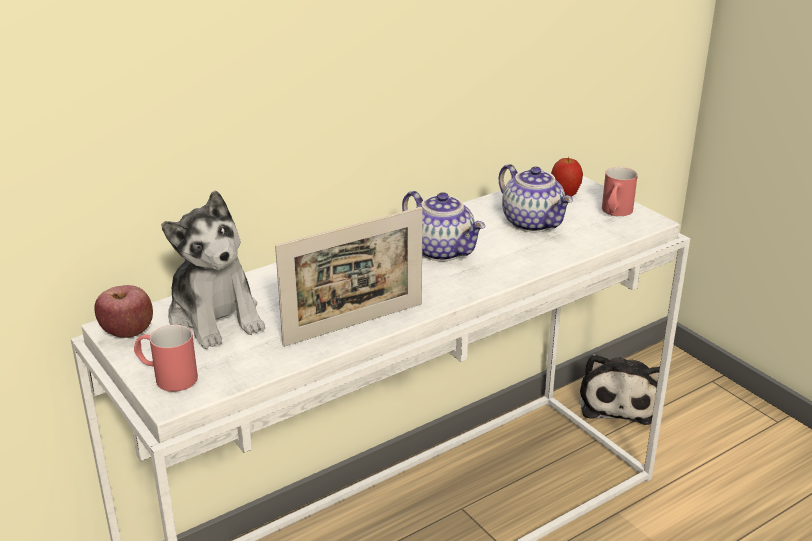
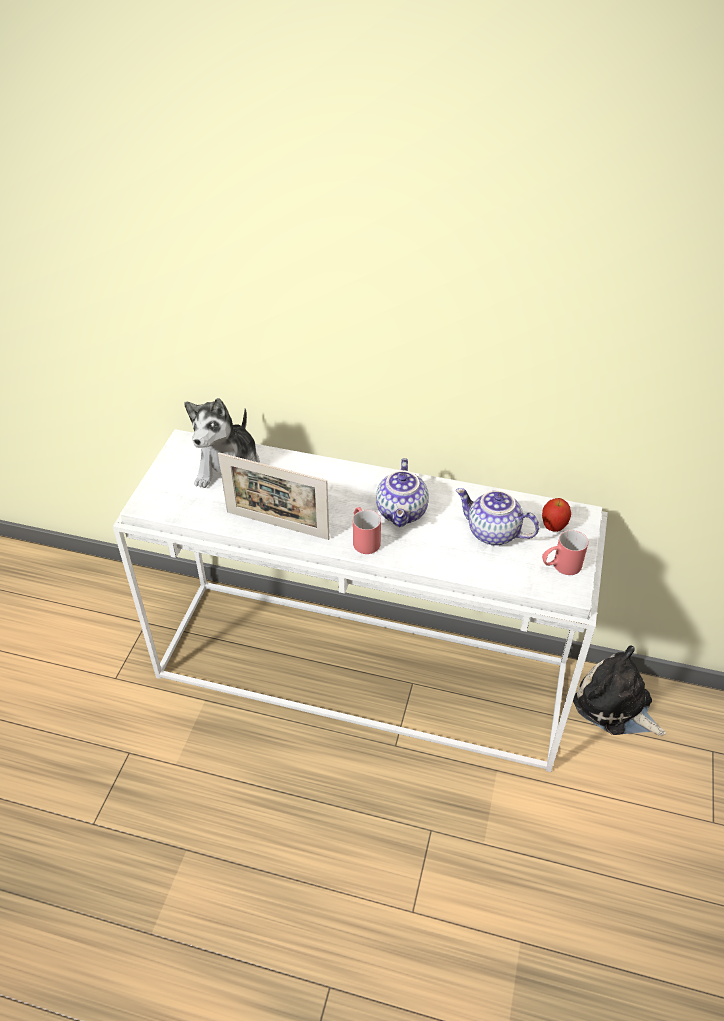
camera: 50 degrees right, 15 degrees up
(128, 332) = (183, 449): apple -> none
(167, 377) = (159, 489): red mug -> red mug (364, 539)
(533, 223) = (492, 533): teapot -> teapot turned 105 degrees clockwise
(619, 401) = (615, 705): plush toy -> plush toy turned 75 degrees clockwise

